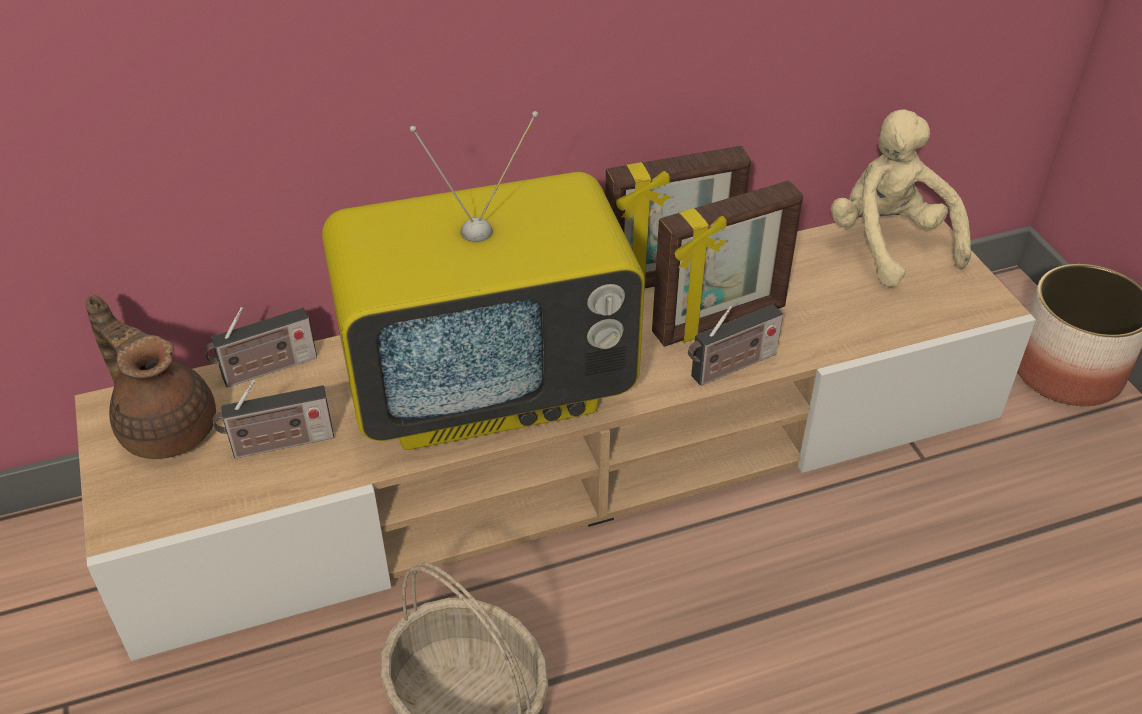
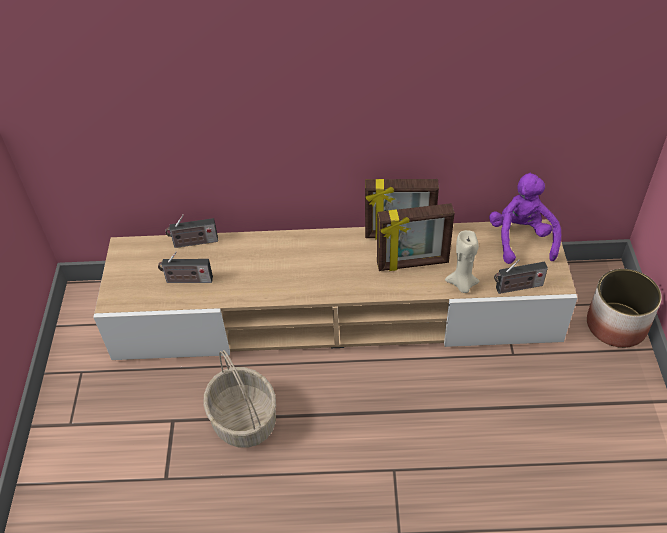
camera: 20 degrees right, 5 degrees up
(166, 426) = (143, 260): brown teapot -> none
(490, 387) = (289, 273): television -> none
(731, 367) = (407, 289): radio -> radio (517, 287)
(827, 339) = (462, 284): none -> beige candle
(889, 243) = (521, 239): beige plush toy -> purple plush toy

